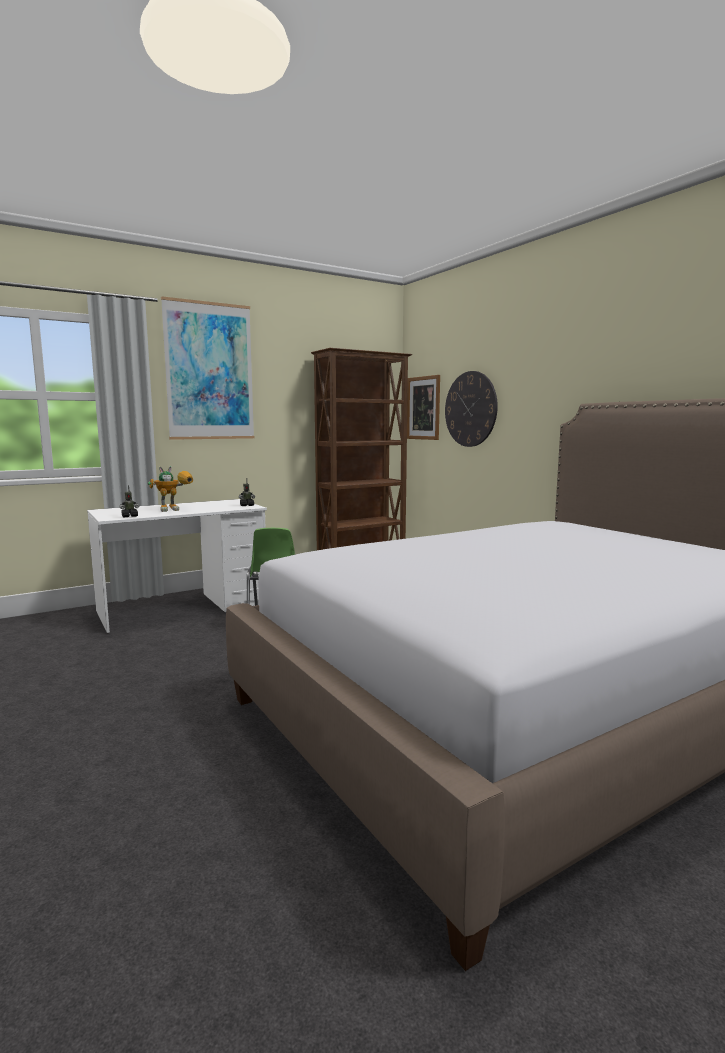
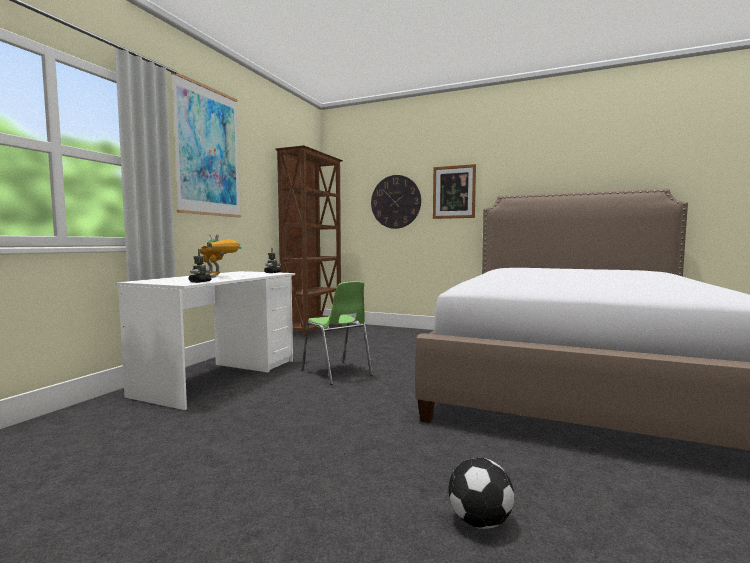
camera: 35 degrees left, 5 degrees down
(86, 801) = (479, 522): none -> football
(176, 509) = (219, 277): toy robot -> toy robot turned 90 degrees clockwise
(423, 408) = (347, 202): picture -> picture (454, 192)

